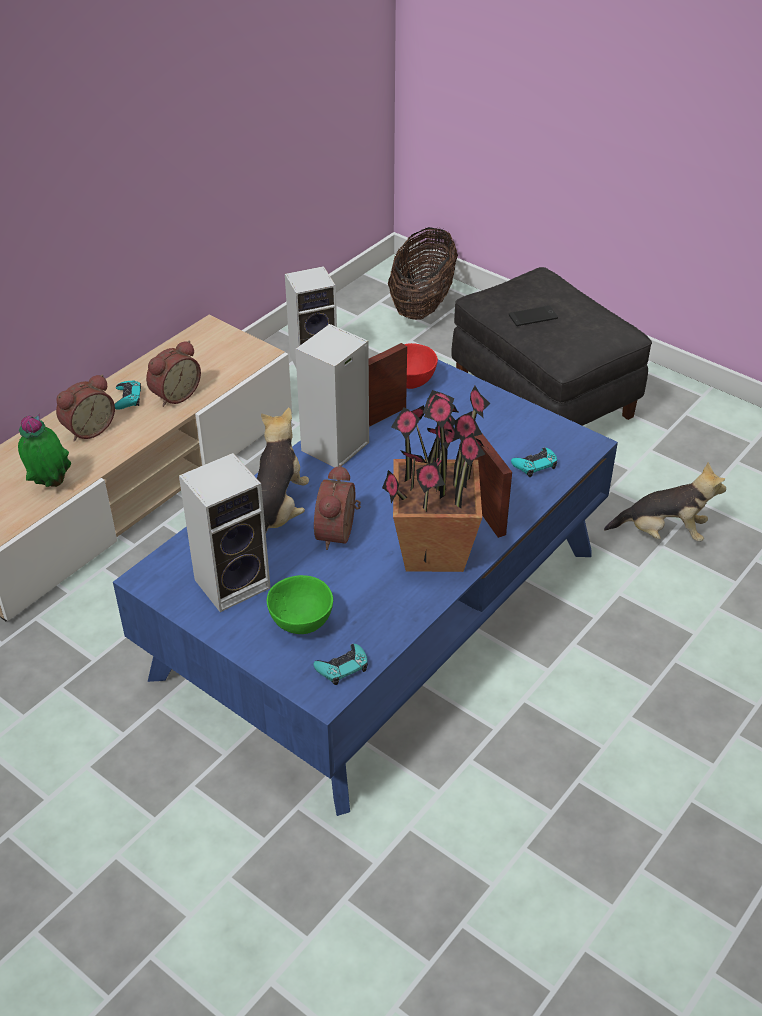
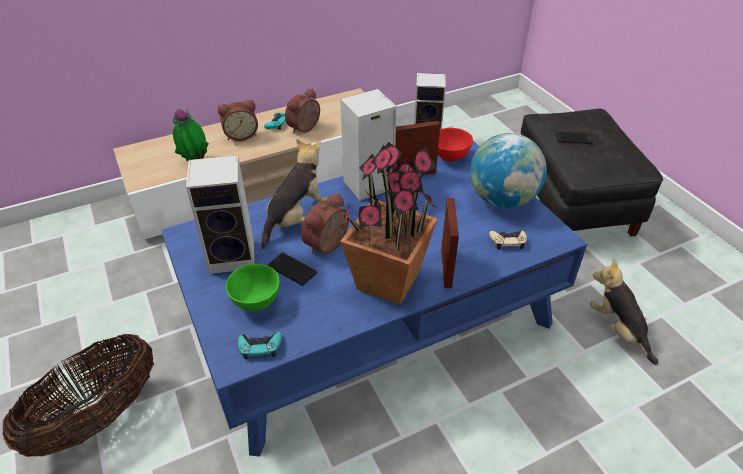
camera: 25 degrees right, 0 degrees up
(174, 394) = (305, 129): alarm clock -> alarm clock turned 150 degrees clockwise
(316, 574) = (292, 269): none -> phone
(422, 304) = (518, 122): basket -> basket (98, 417)
(501, 418) = (502, 200): none -> globe
(535, 465) = (508, 241): turquoise game controller -> beige game controller
(663, 533) = (618, 330): plush toy -> plush toy turned 150 degrees counterclockwise

